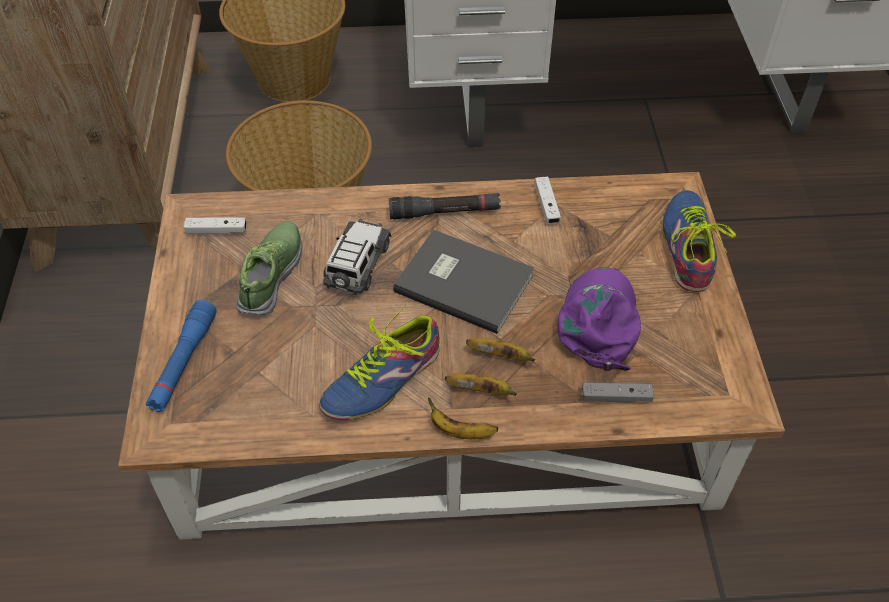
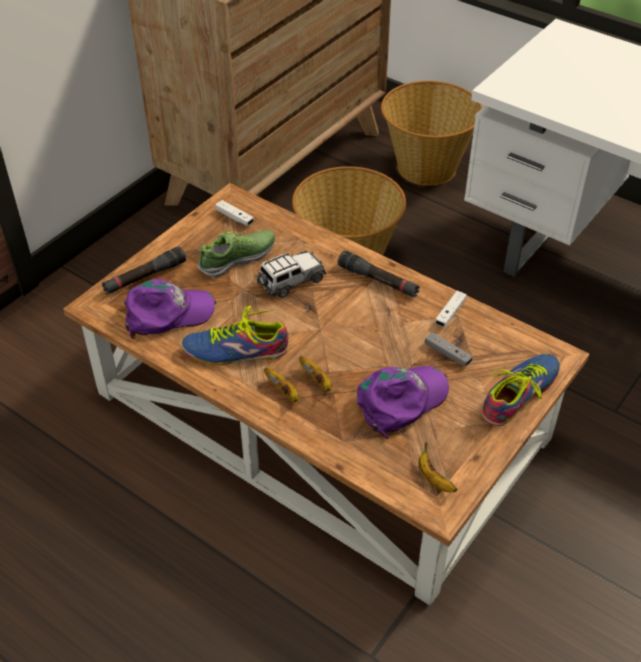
camera: 40 degrees right, 5 degrees down
(183, 362) = (145, 277): blue flashlight -> black flashlight
(259, 387) = (168, 313): none -> purple cap
(460, 431) = (247, 405): banana -> banana (433, 479)
(463, 281) = (344, 326): grey book -> none
(616, 397) = (360, 448): grey game controller -> grey game controller (447, 354)

